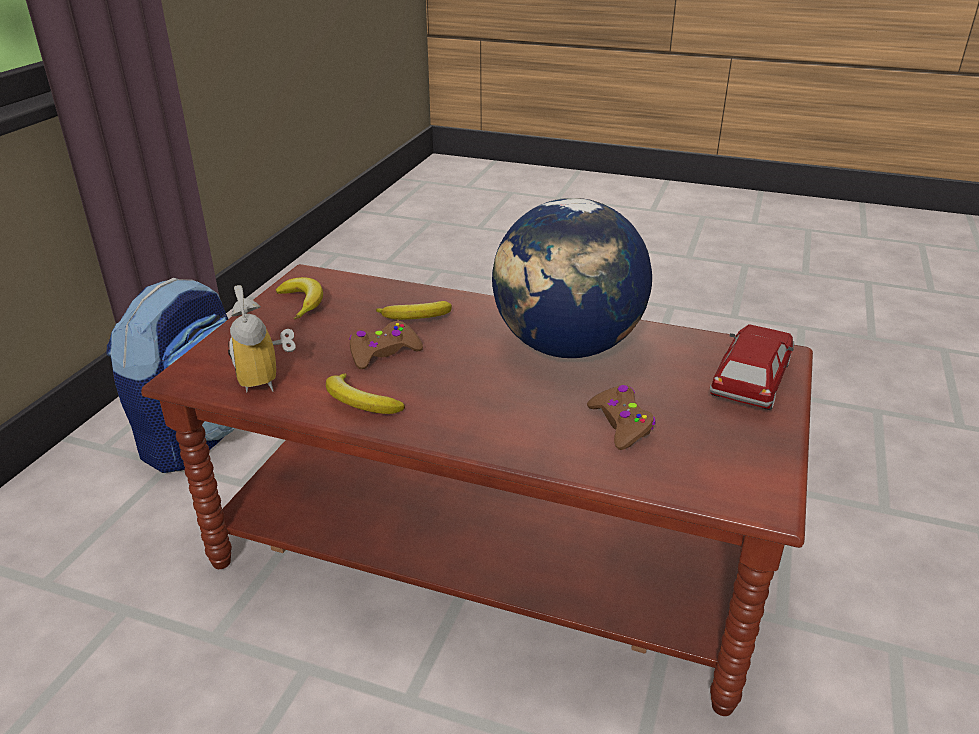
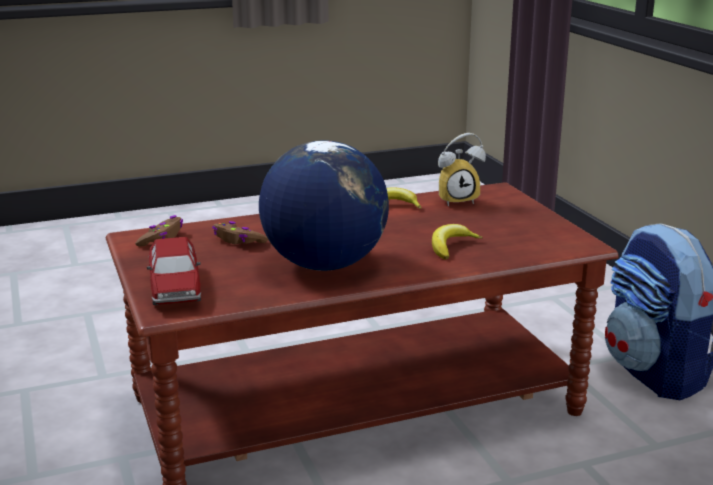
camera: 140 degrees right, 10 degrees down
(268, 379) = (457, 200): alarm clock -> alarm clock turned 135 degrees clockwise
(302, 303) = (539, 230): banana -> none
(383, 353) = (428, 226): brown game controller -> brown game controller (161, 238)

